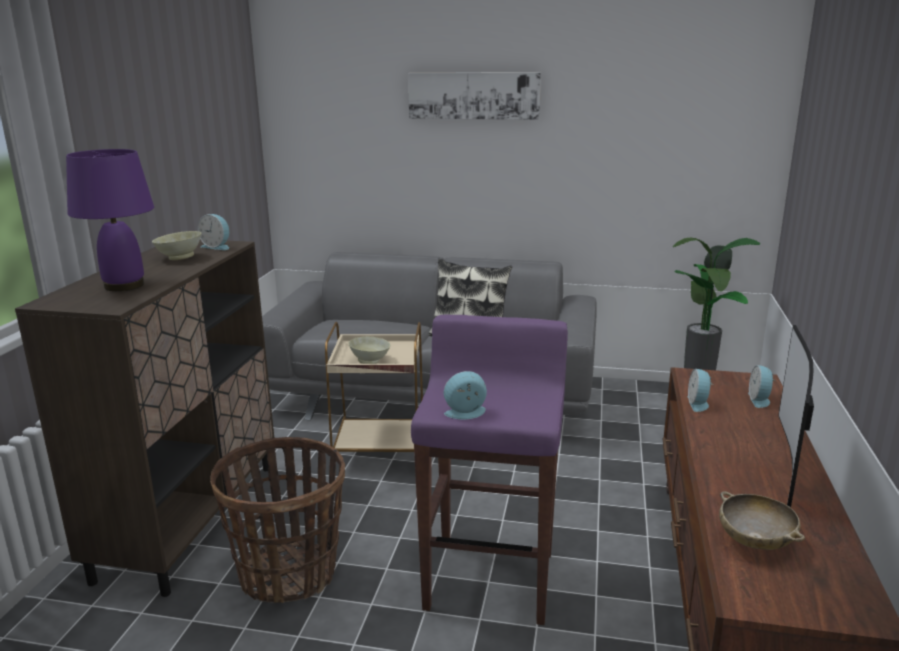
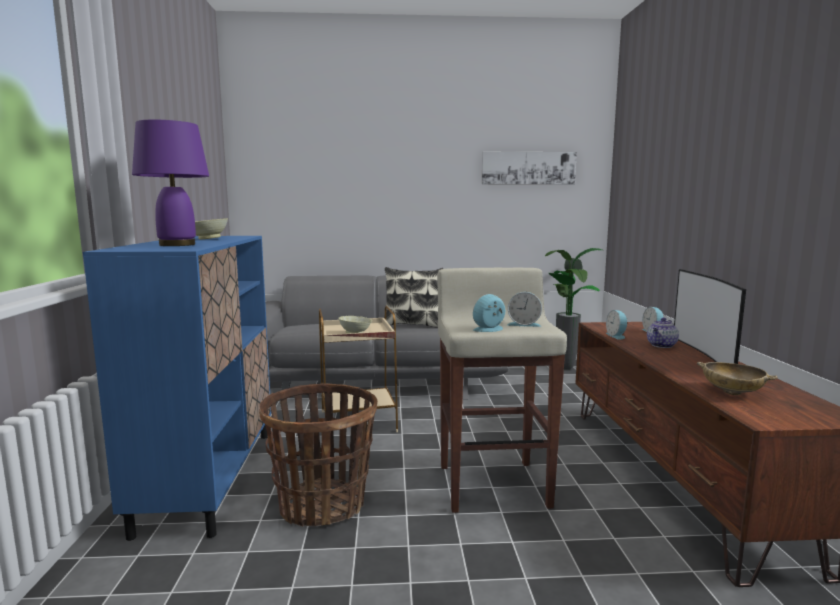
camera: 15 degrees left, 10 degrees down
(190, 519) = (209, 478): brown cabinet -> blue cabinet
(217, 247) = (233, 236): alarm clock -> alarm clock (524, 324)
(474, 95) = (396, 156): picture -> picture (528, 168)
(490, 579) = (493, 485): purple stool -> beige stool
(745, 431) = (661, 345): none -> teapot

